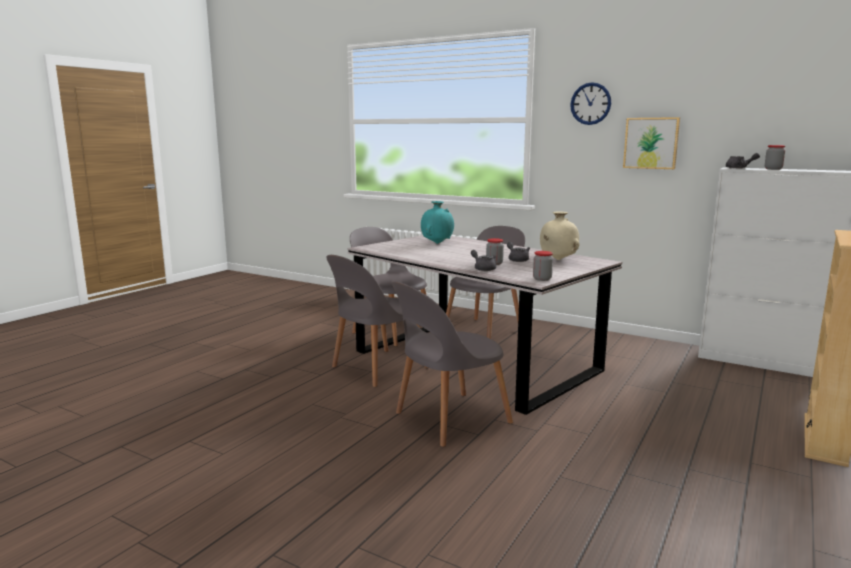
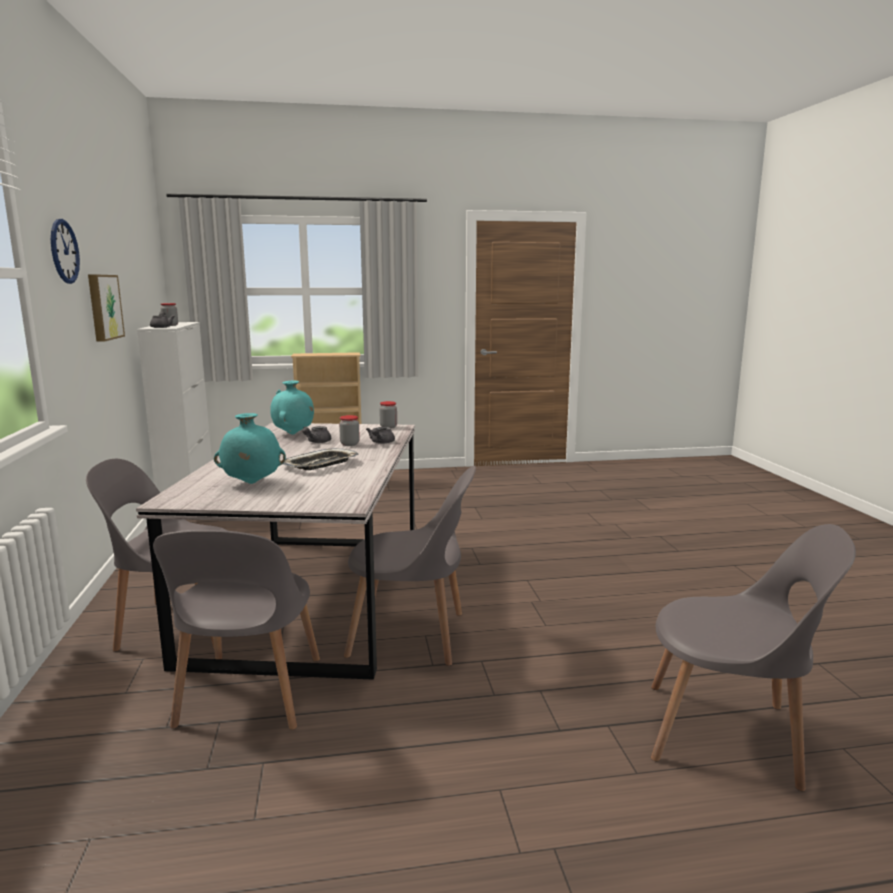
camera: 130 degrees left, 0 degrees up
(448, 419) = (467, 562): grey chair -> grey chair (729, 735)
(449, 253) = (321, 465): none -> tray
(557, 259) = (293, 434): beige vase -> turquoise vase

